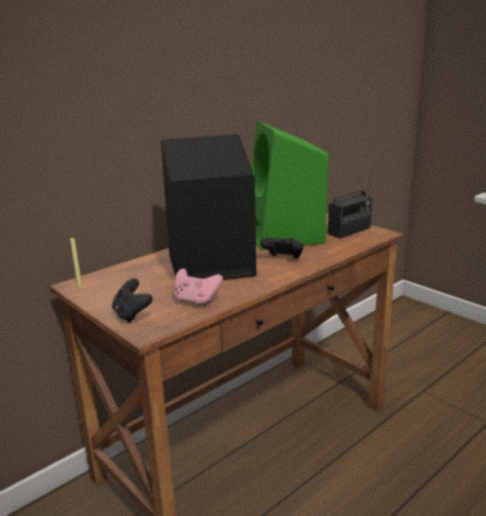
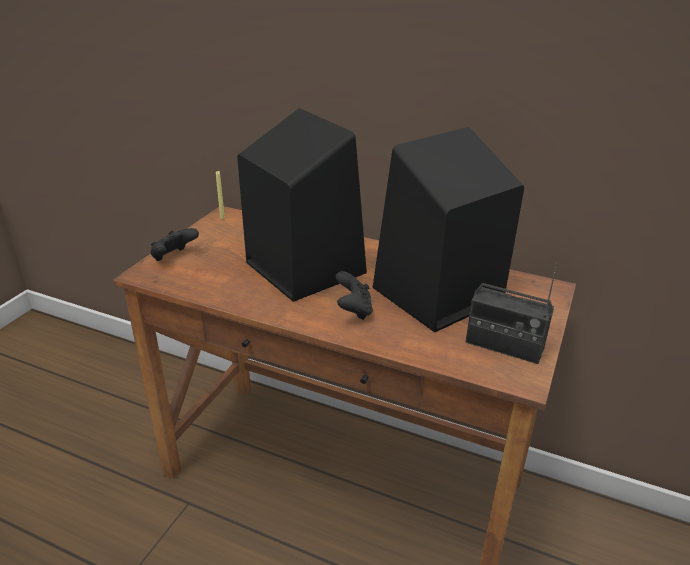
camera: 65 degrees right, 10 degrees up
(196, 301) = (214, 282): pink game controller -> none
(285, 236) = (435, 295): green speaker -> black speaker

